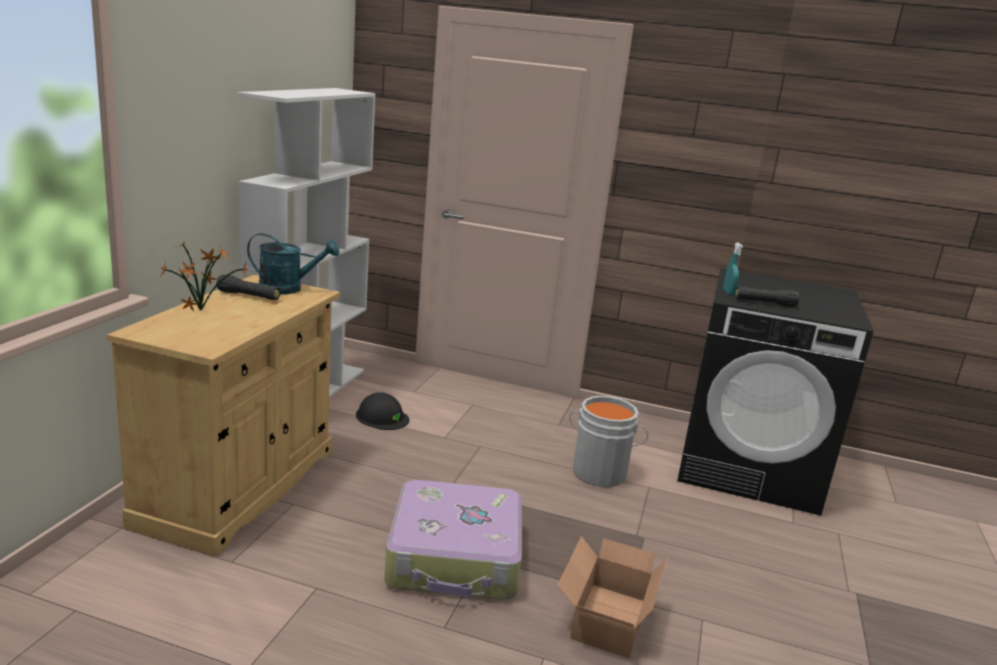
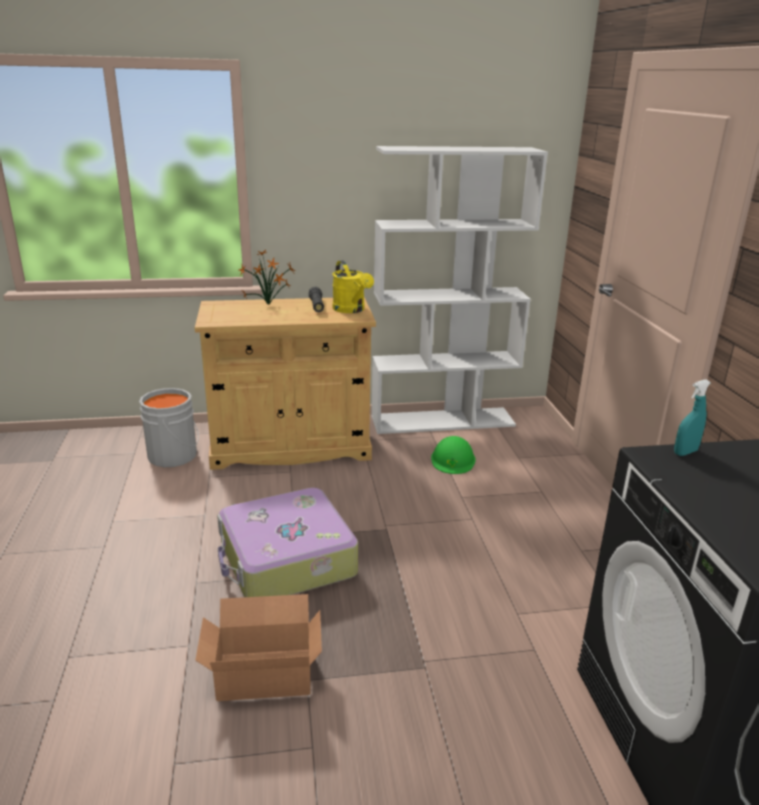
camera: 65 degrees right, 5 degrees up
(288, 289) = (351, 310): turquoise watering can -> yellow watering can
(382, 417) = (453, 459): black hard hat -> green hard hat
(600, 471) = (521, 604): grey bucket -> grey bucket (175, 455)
(764, 303) = (692, 482): black flashlight -> none

